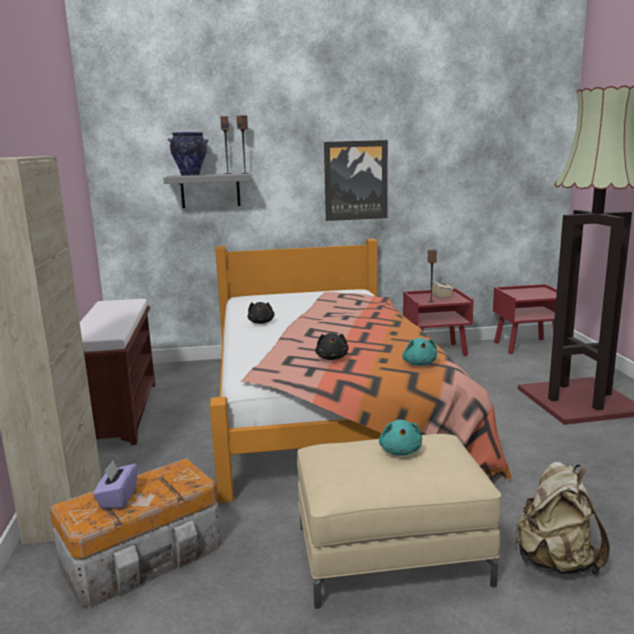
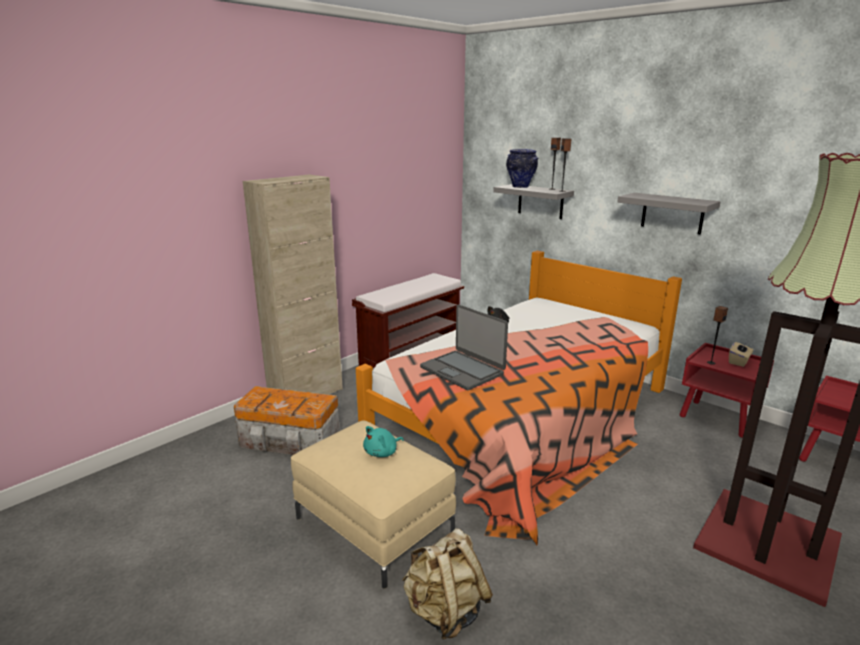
camera: 50 degrees right, 5 degrees up
(118, 498) = (275, 397): purple tissue box -> none
(332, 358) = (462, 370): black plush toy -> laptop
(355, 180) = (672, 213): picture -> grey shelf
(419, 363) = (503, 404): turquoise plush toy -> none

